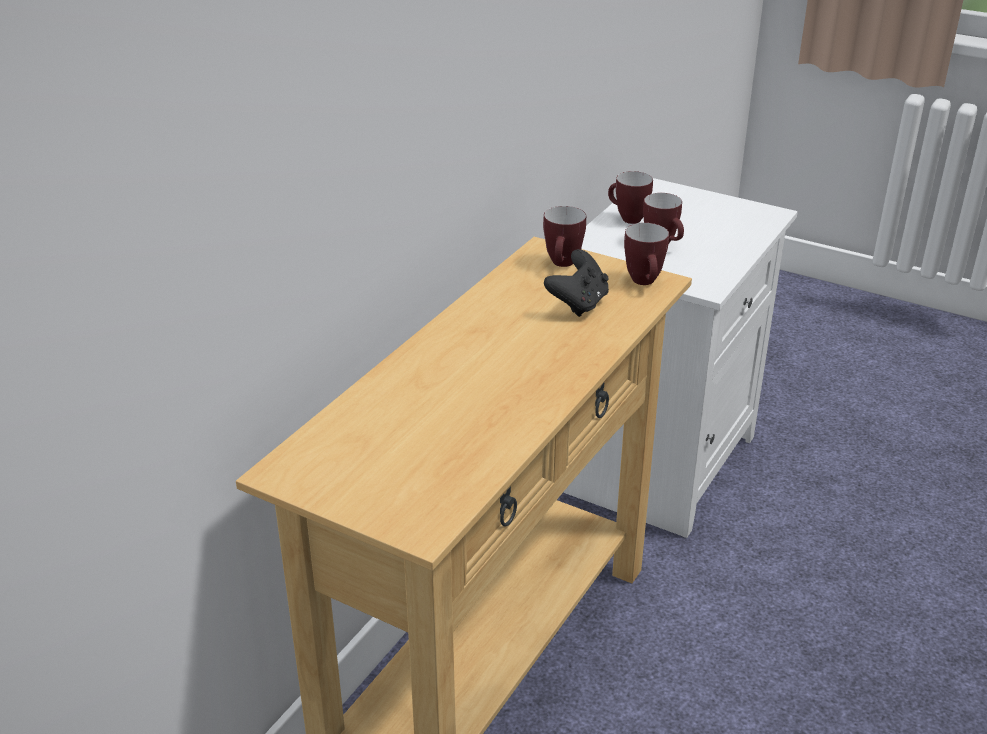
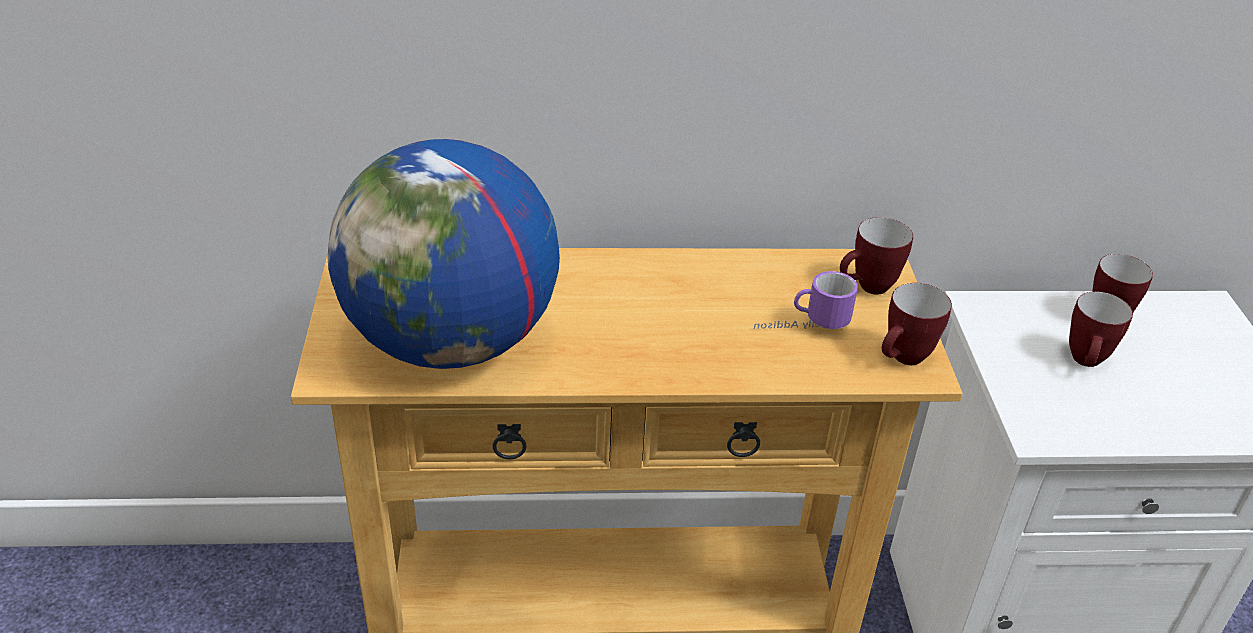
camera: 55 degrees right, 5 degrees up
(447, 455) = (452, 343): none -> globe
(578, 304) = (801, 327): black game controller -> mug

